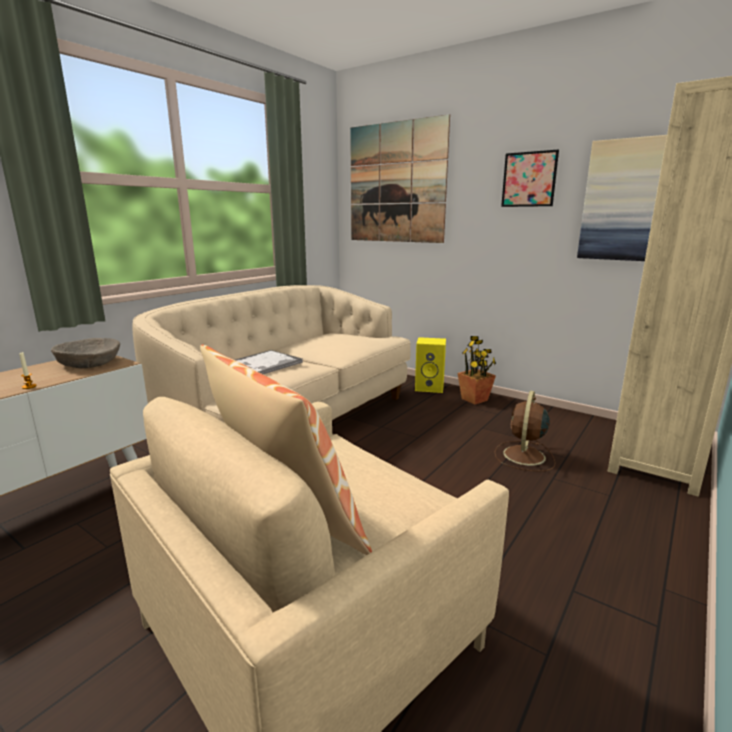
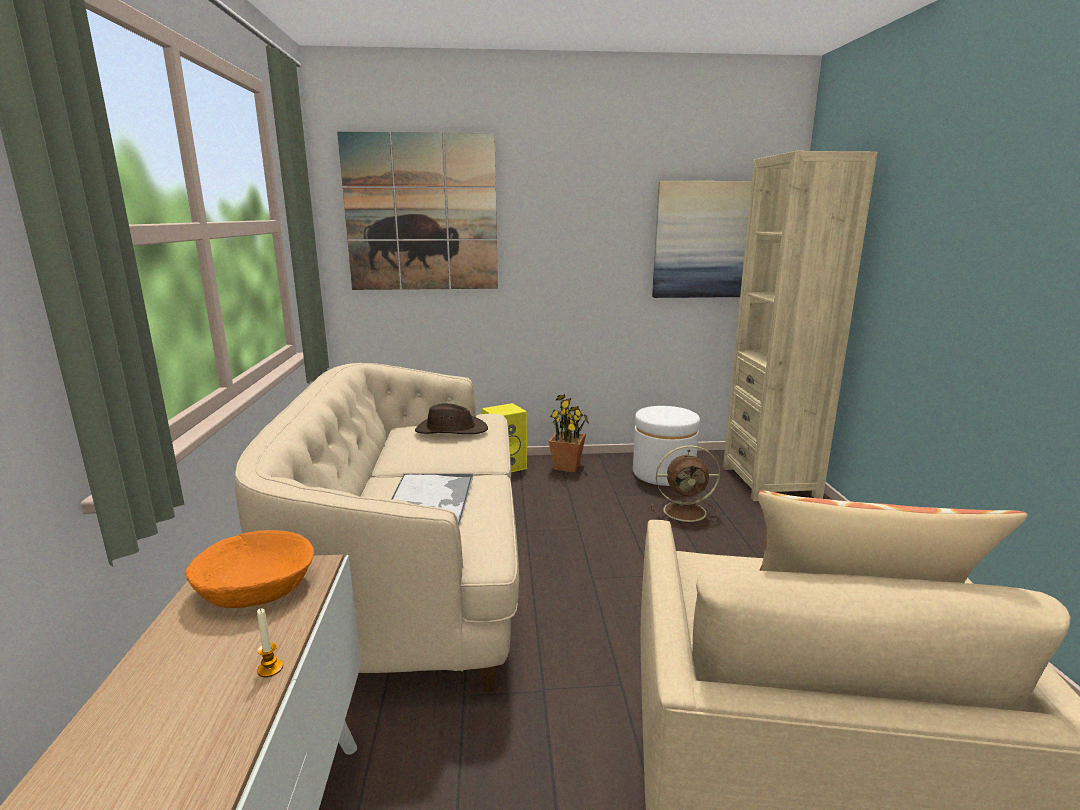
camera: 40 degrees left, 0 degrees up
(89, 363) = (255, 587): beige bowl -> orange bowl
(347, 338) = (451, 430): none -> brown hat
(523, 456) = (686, 511): brown fan -> brown fan turned 75 degrees counterclockwise
(529, 179) = (596, 216): picture -> none
(550, 426) = (663, 473): none -> white ottoman

